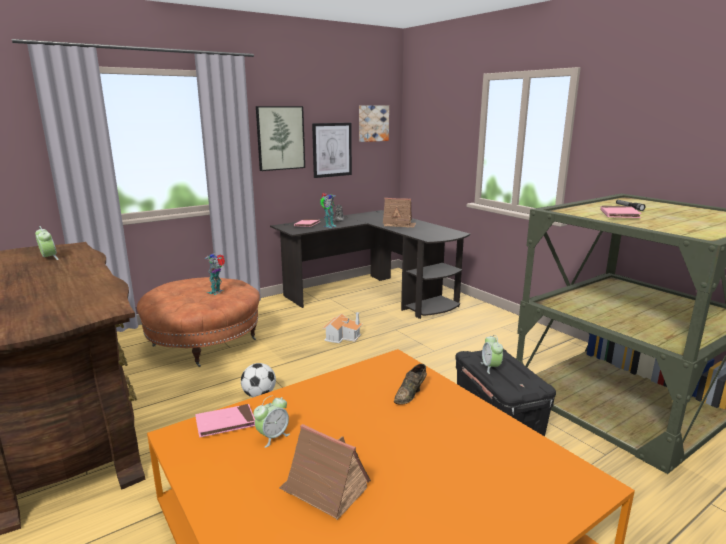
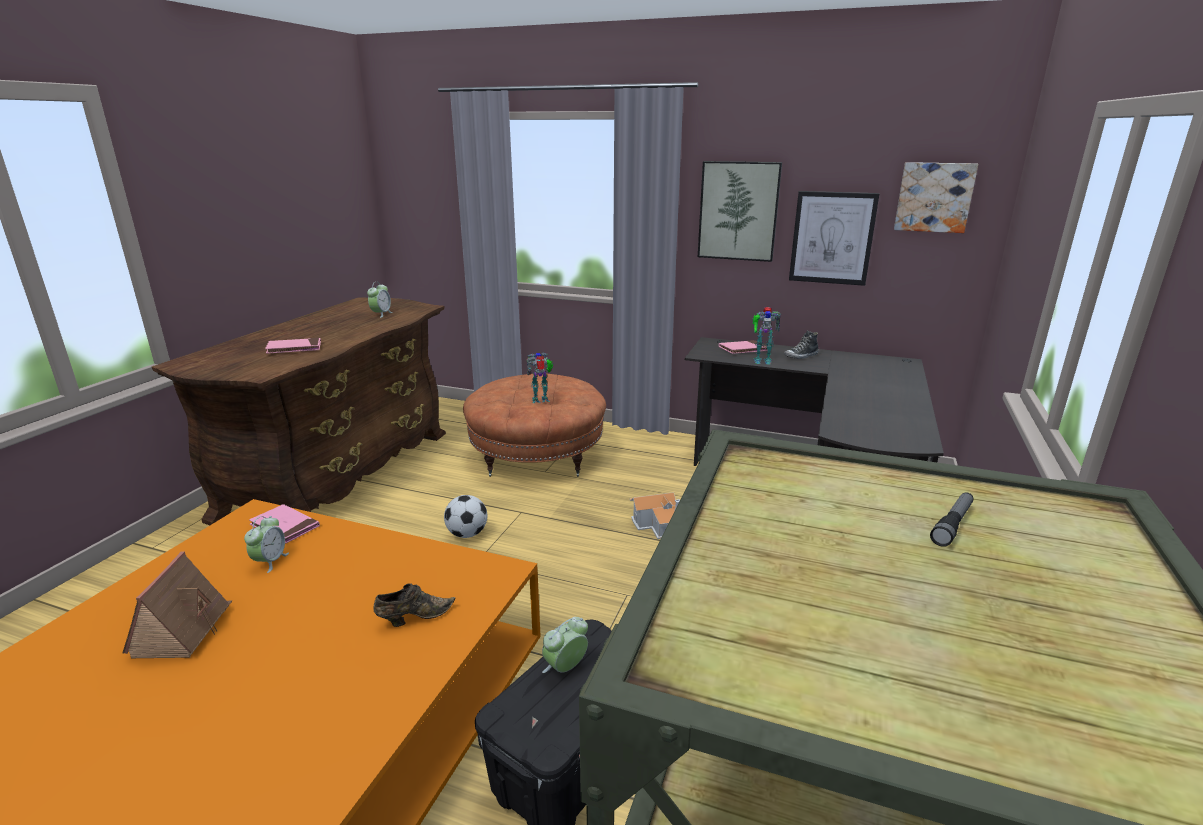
camera: 55 degrees right, 5 degrees up
(273, 437) = (270, 561): alarm clock -> alarm clock turned 90 degrees counterclockwise
(399, 224) = (867, 392): toy house -> none
(411, 394) = (414, 617): brown shoe -> brown shoe turned 150 degrees clockwise
(619, 215) = (826, 521): pink book -> pink book (294, 348)

